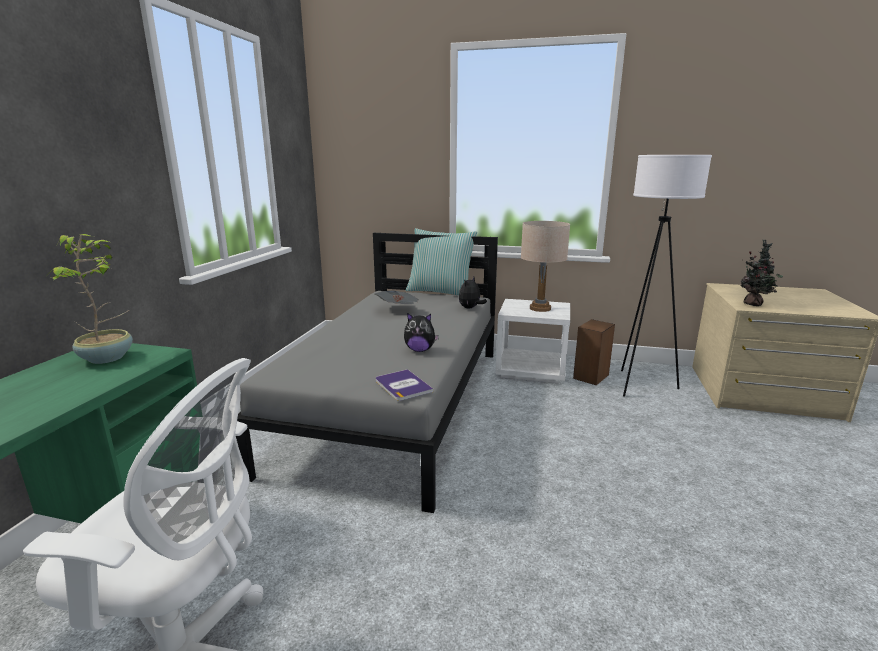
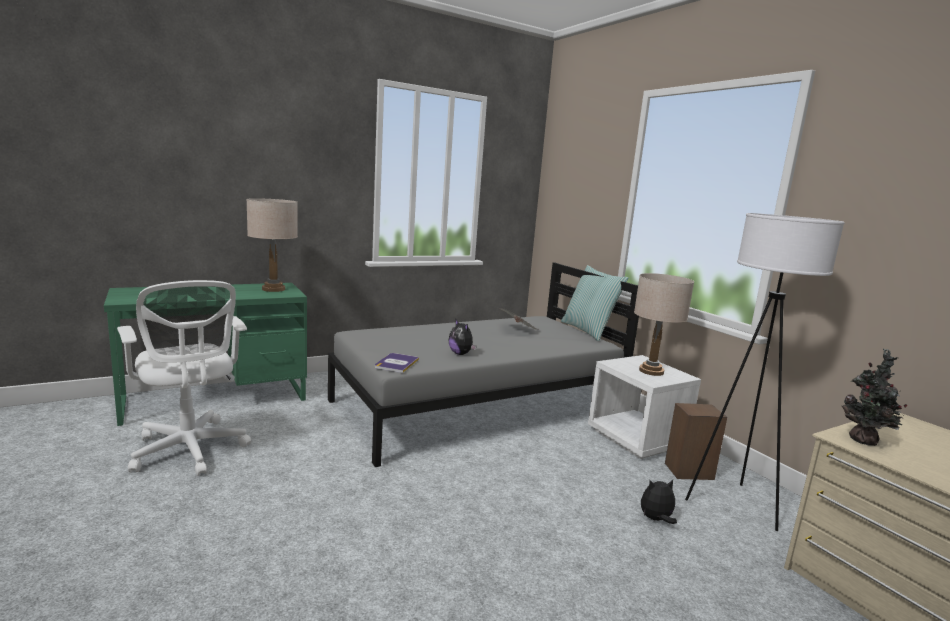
camera: 45 degrees right, 5 degrees down
(108, 358) = (273, 289): potted plant -> beige table lamp
(470, 308) = (576, 347): plush toy -> plush toy (656, 519)

